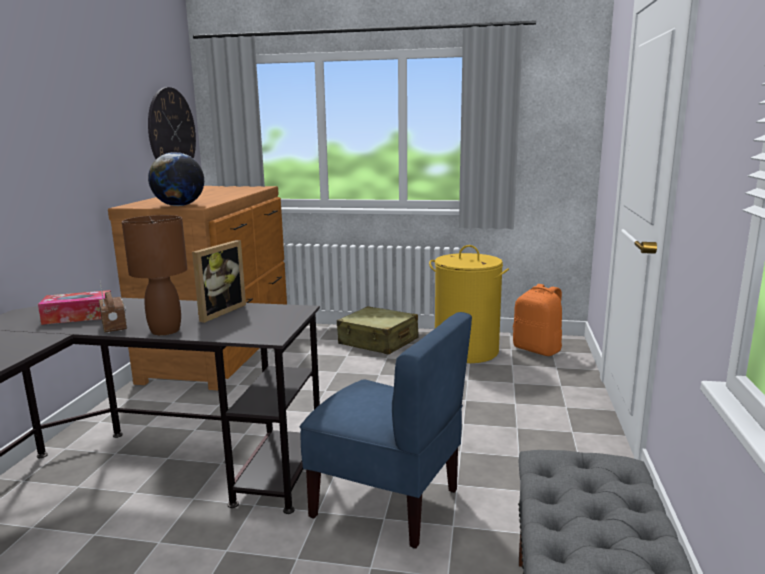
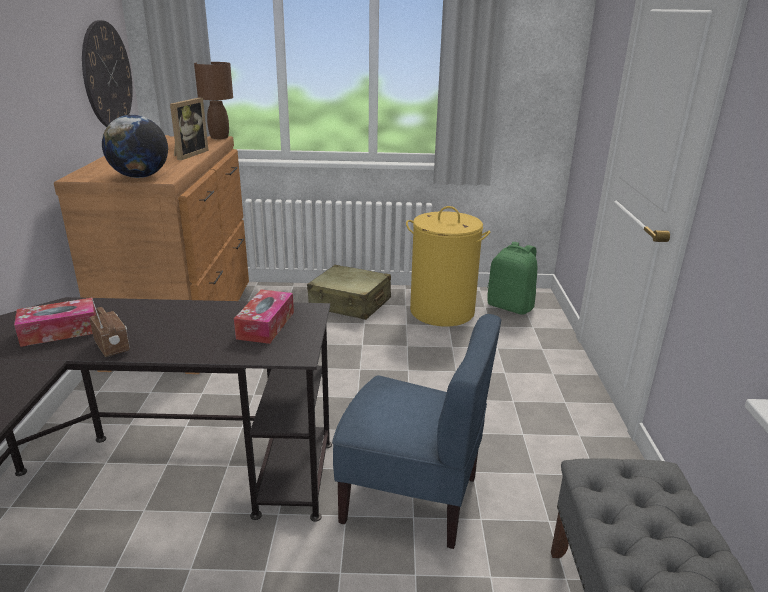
camera: 10 degrees left, 10 degrees up
(166, 330) = (175, 350): brown table lamp -> brown table lamp (219, 137)
(218, 312) = (222, 317): picture frame -> picture frame (188, 154)
(253, 318) = (266, 325): none -> tissue box
(538, 349) = (511, 307): orange backpack -> green backpack

